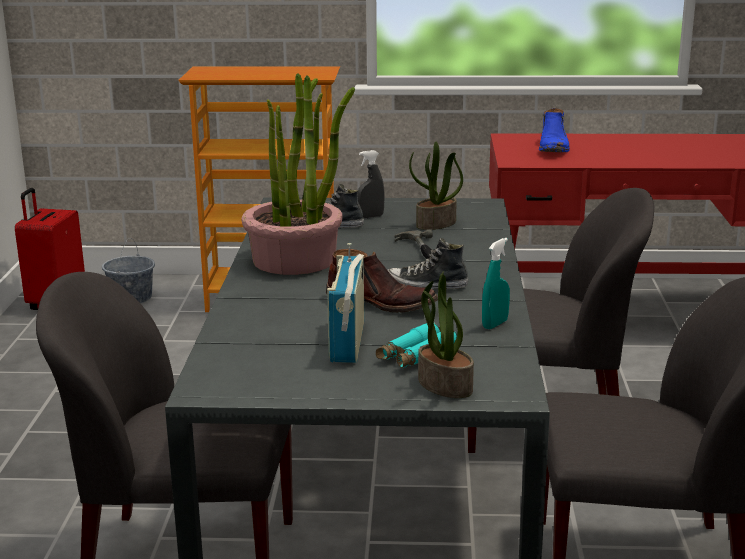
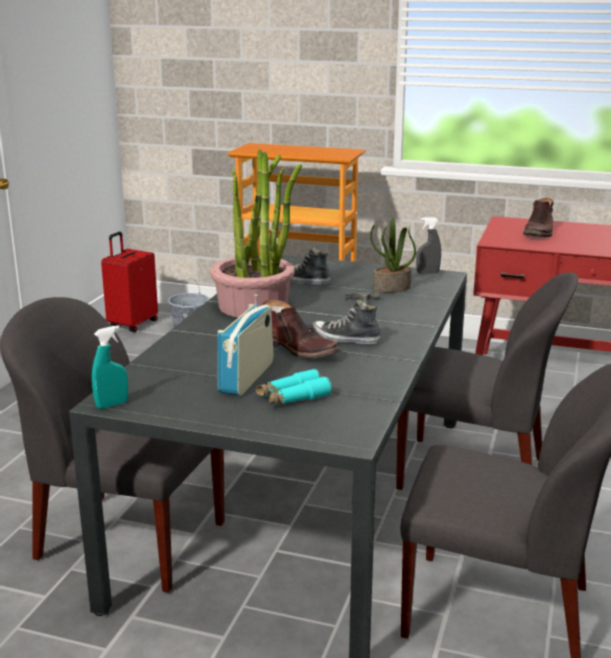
camera: 15 degrees right, 0 degrees up
(370, 217) = (341, 277): grey spray bottle -> grey spray bottle (427, 273)
(443, 385) = (298, 424): potted plant -> none
(495, 324) = (379, 378): turquoise spray bottle -> turquoise spray bottle (112, 405)
(553, 148) = (539, 232): blue boot -> brown boot

